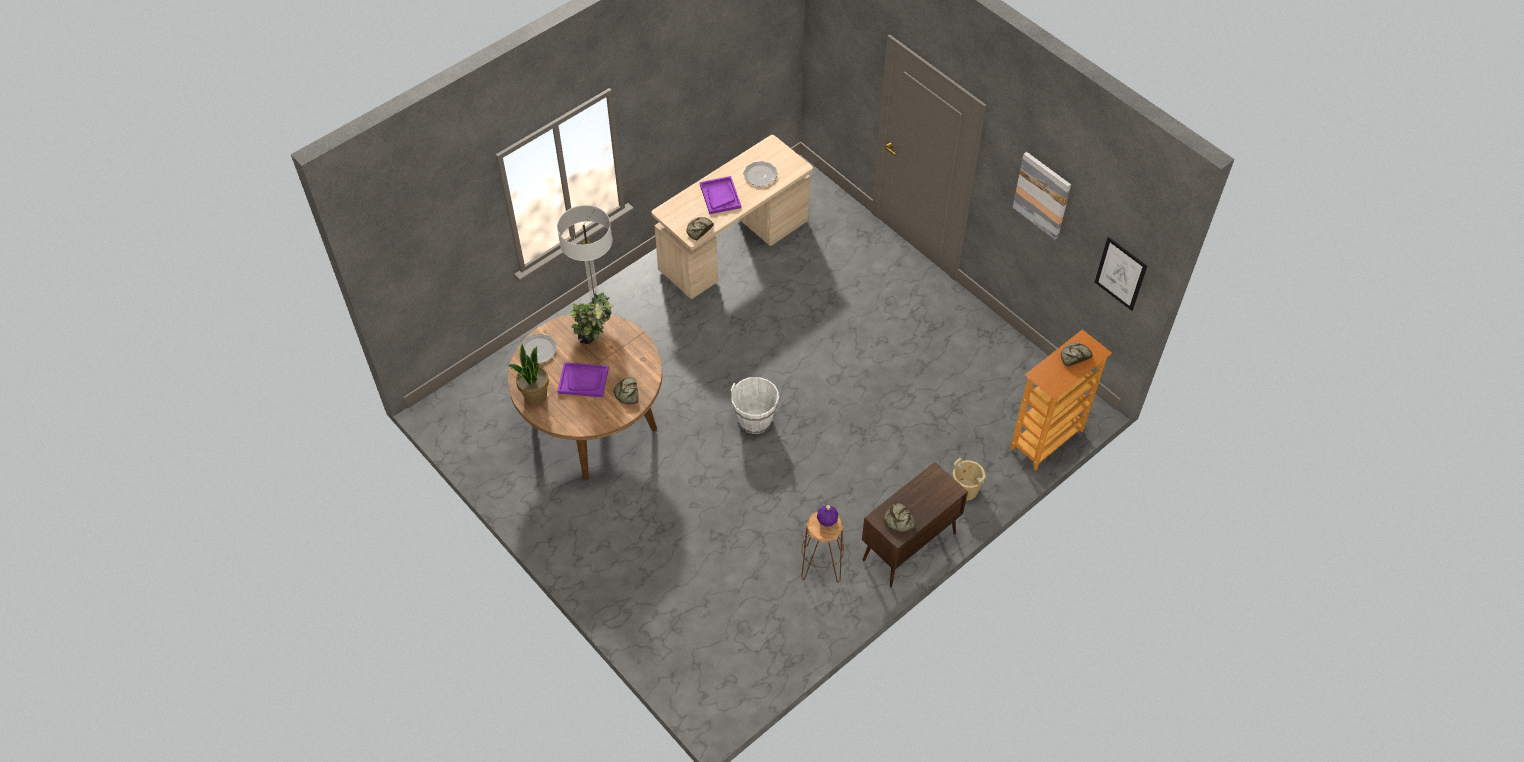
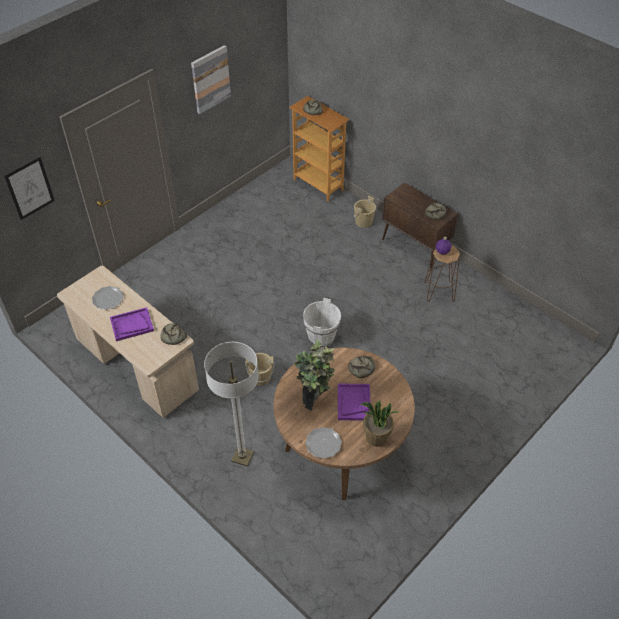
camera: 95 degrees left, 5 degrees down
(702, 357) = (260, 377): none -> beige bucket
(1120, 273) = (268, 63): picture -> picture (29, 188)

